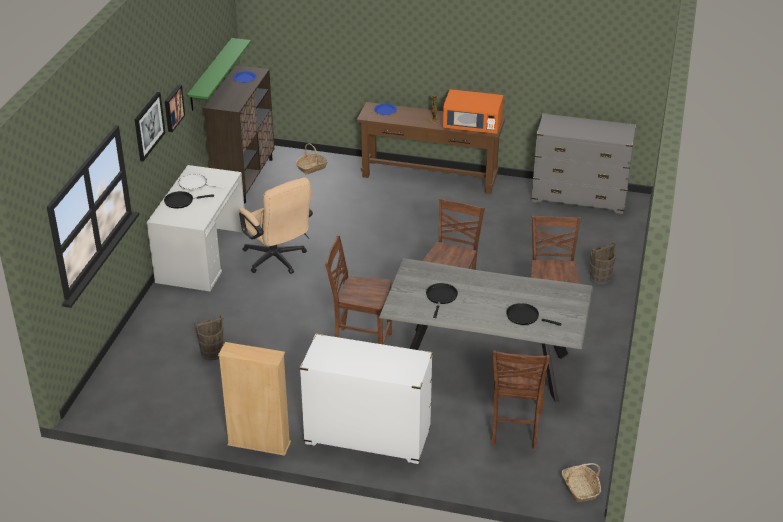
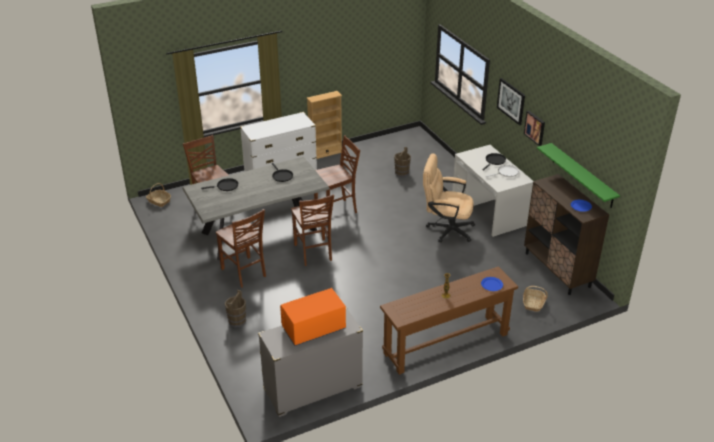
camera: 140 degrees right, 0 degrees up
(472, 127) = (409, 304): orange microwave -> orange microwave (313, 329)

